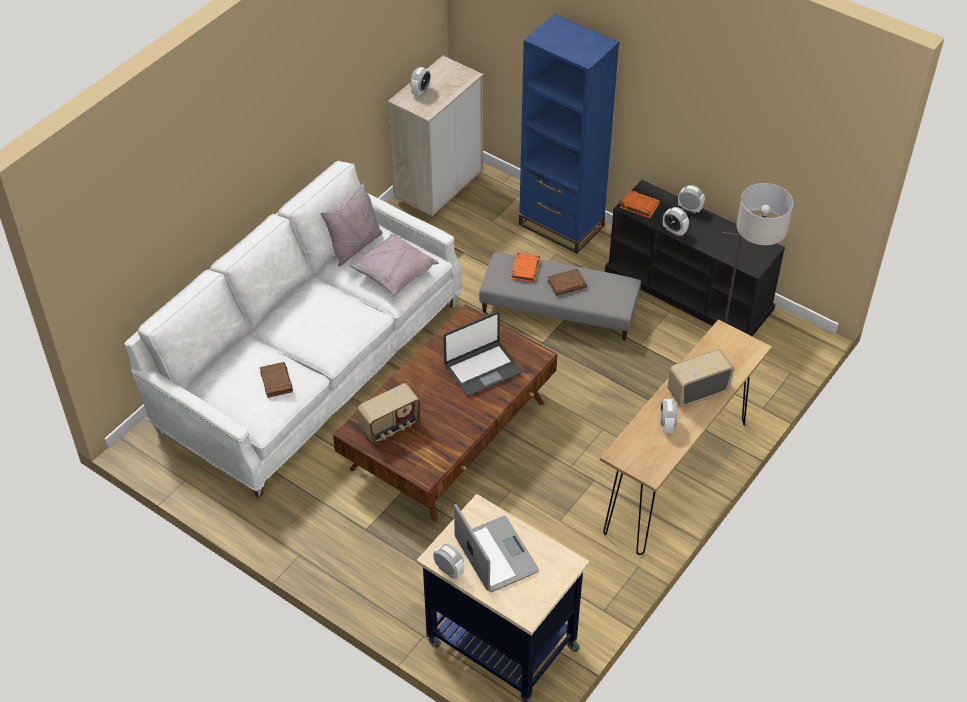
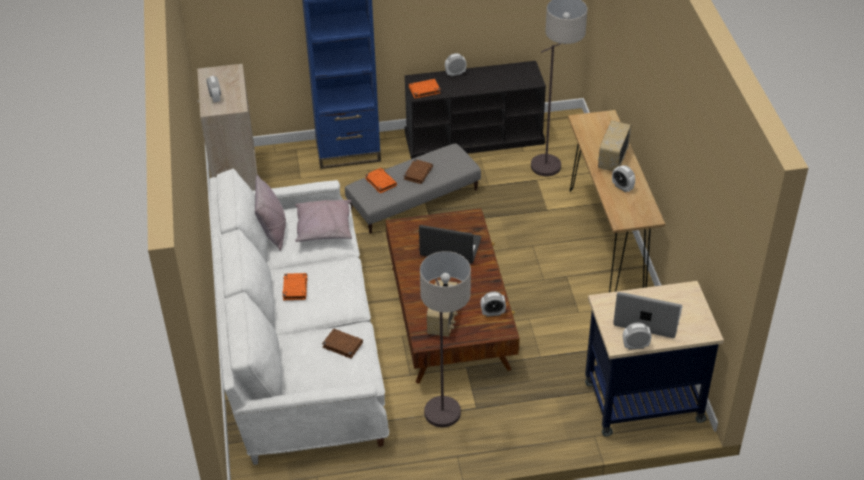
camera: 45 degrees left, 5 degrees down
(306, 306) = (295, 288): none -> orange book
(328, 519) = (445, 421): none -> grey floor lamp
(482, 369) = (450, 248): laptop -> laptop turned 90 degrees counterclockwise
(674, 231) = (464, 91): alarm clock -> alarm clock (493, 313)

